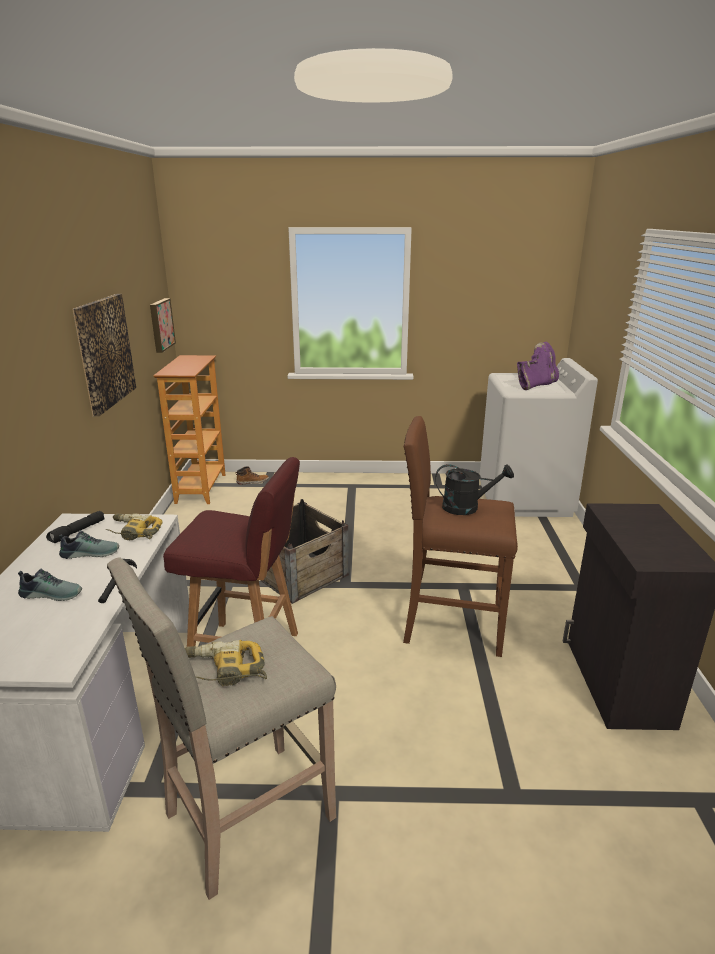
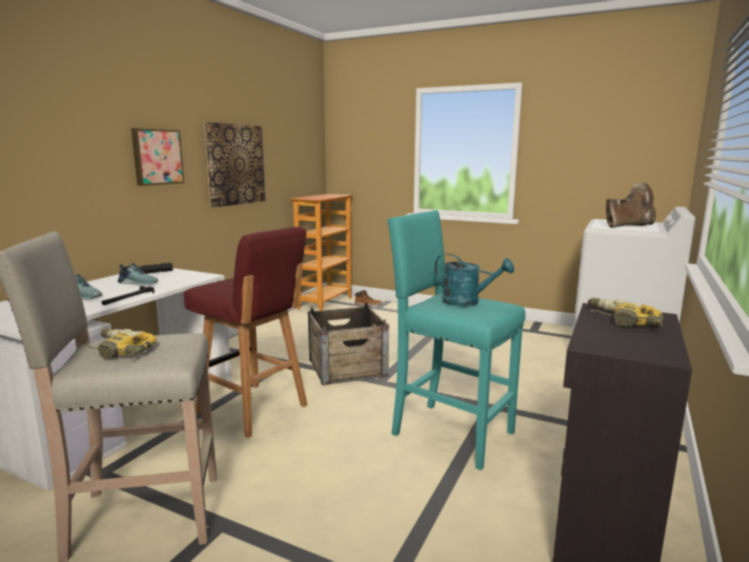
camera: 25 degrees right, 10 degrees down
(133, 532) = (180, 278): power drill -> power drill (621, 320)
(160, 324) = (309, 164): picture -> picture (156, 157)
(450, 625) = (450, 432): brown stool -> turquoise stool
(467, 507) = (467, 302): black watering can -> turquoise watering can
(535, 385) = (629, 226): purple boot -> brown boot

